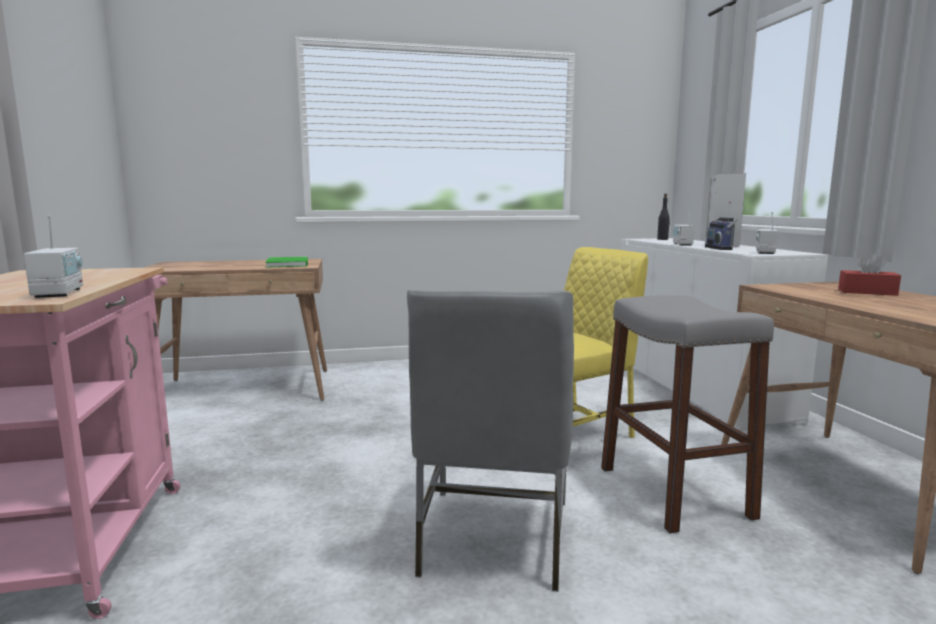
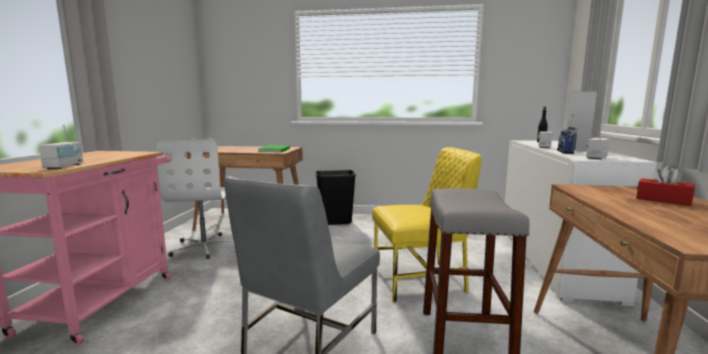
camera: 20 degrees right, 0 degrees up
(194, 434) = (205, 247): none -> white office chair
(384, 373) = (336, 222): none -> black trash can

